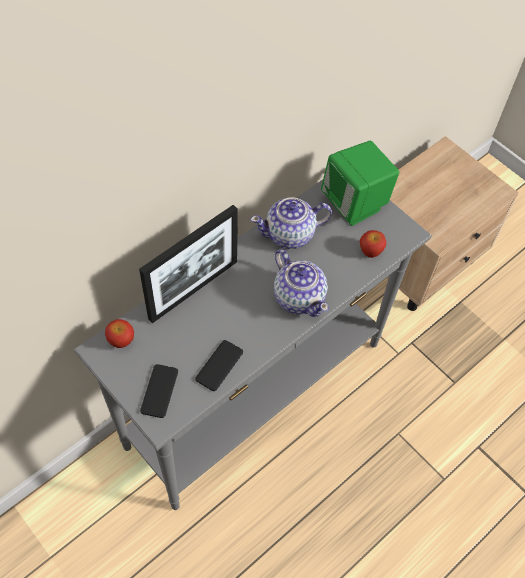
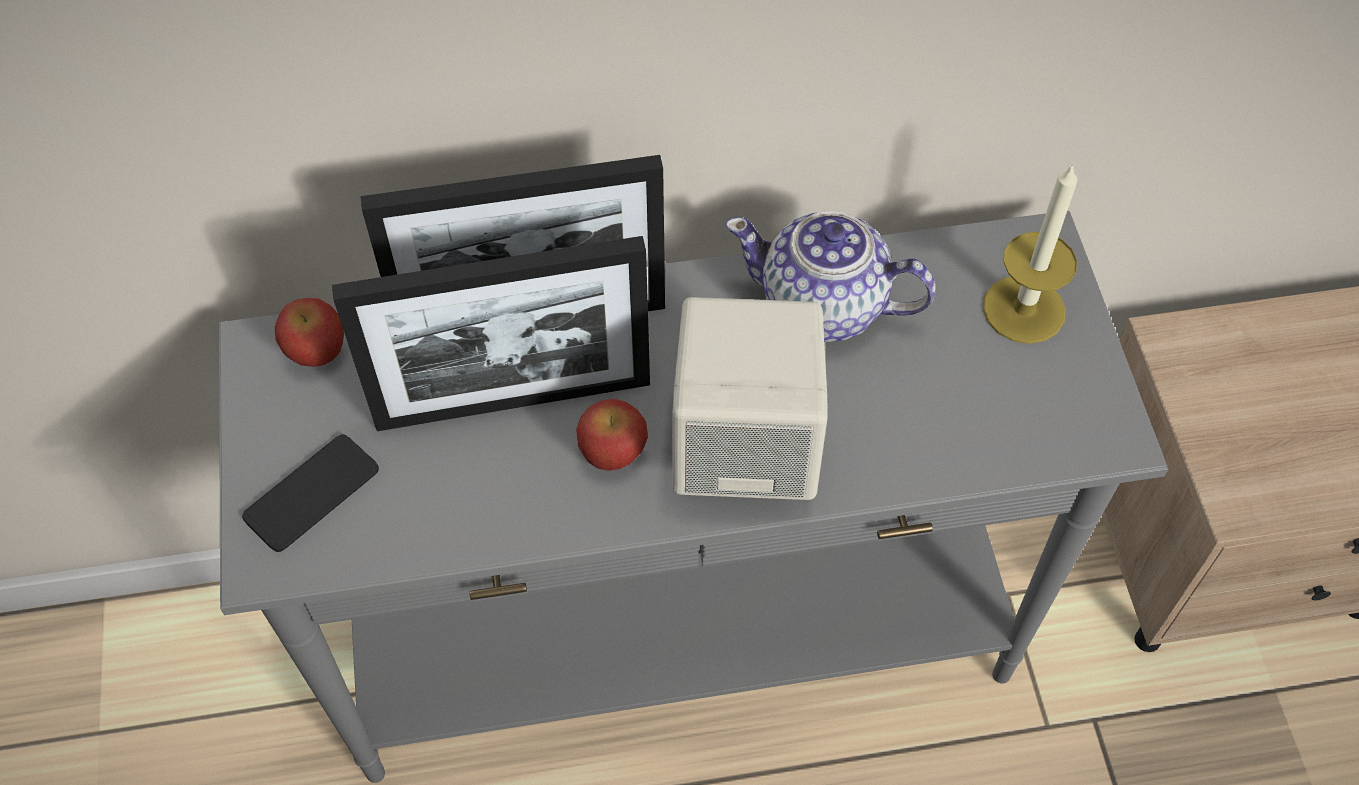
camera: 35 degrees right, 0 degrees up
(207, 321) = (513, 401): none -> picture frame
(219, 365) = (468, 507): phone -> none
(299, 297) = (745, 450): teapot -> beige speaker
(355, 204) = (1024, 309): green speaker -> candle
(370, 251) = (986, 431): apple -> apple (613, 452)

